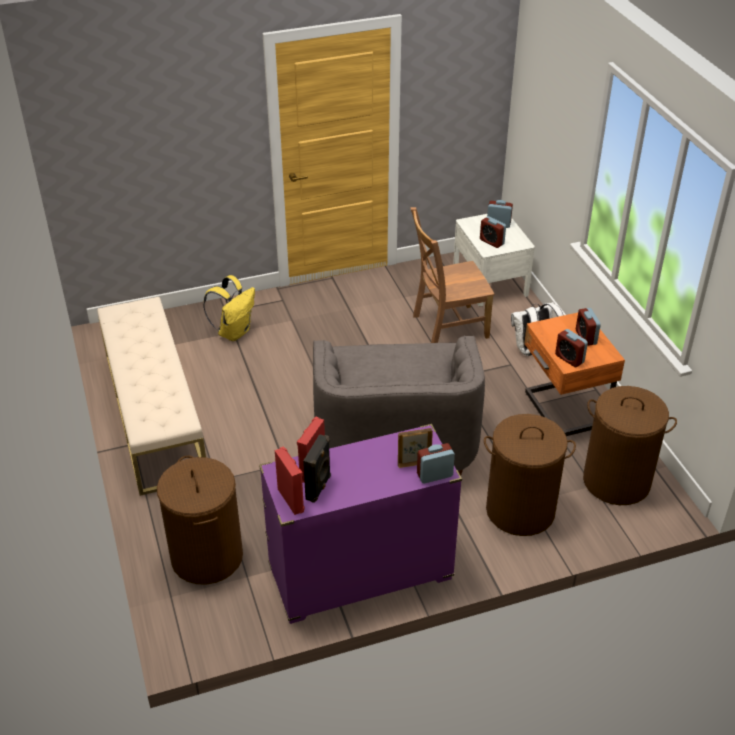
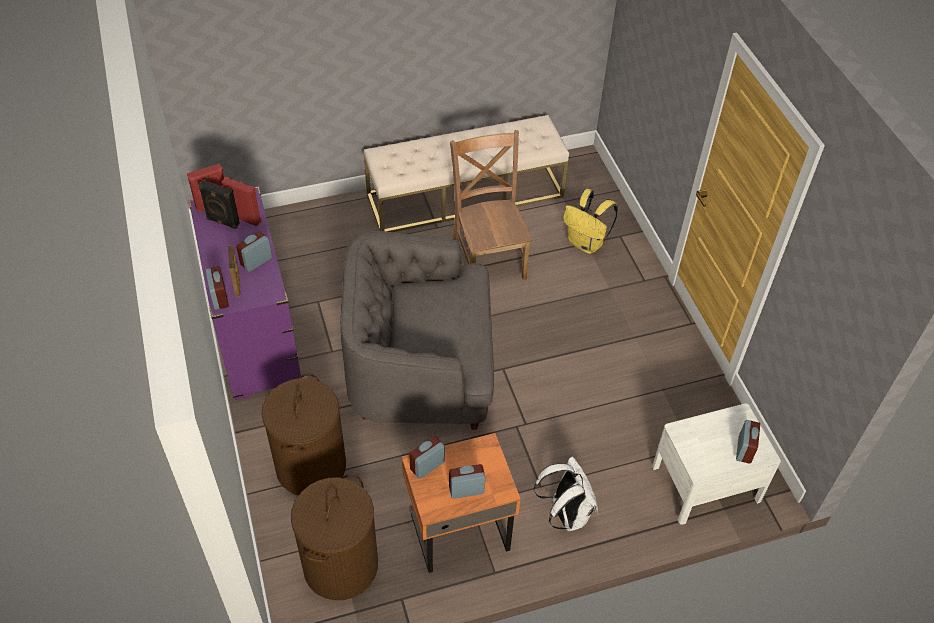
camera: 90 degrees right, 10 degrees up
(206, 556) = (293, 237): brown laundry basket -> none
(447, 327) = (607, 428): brown chair -> brown chair (489, 258)
(491, 242) = (700, 437): alarm clock -> alarm clock (256, 261)

